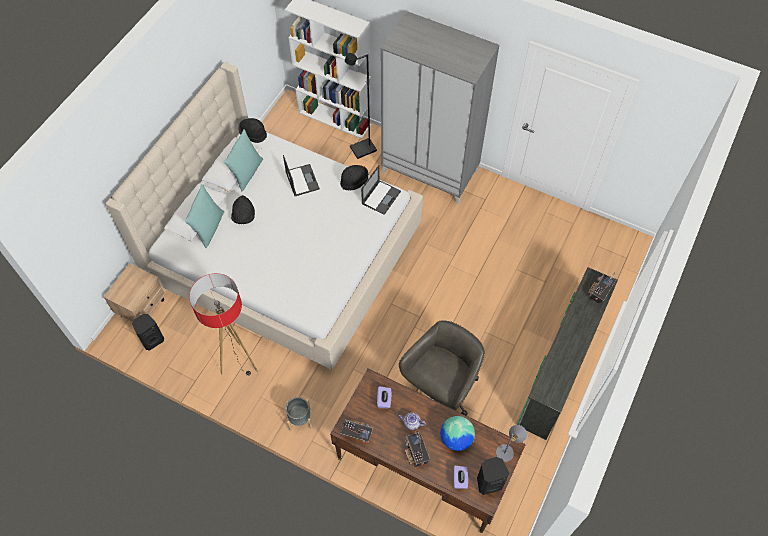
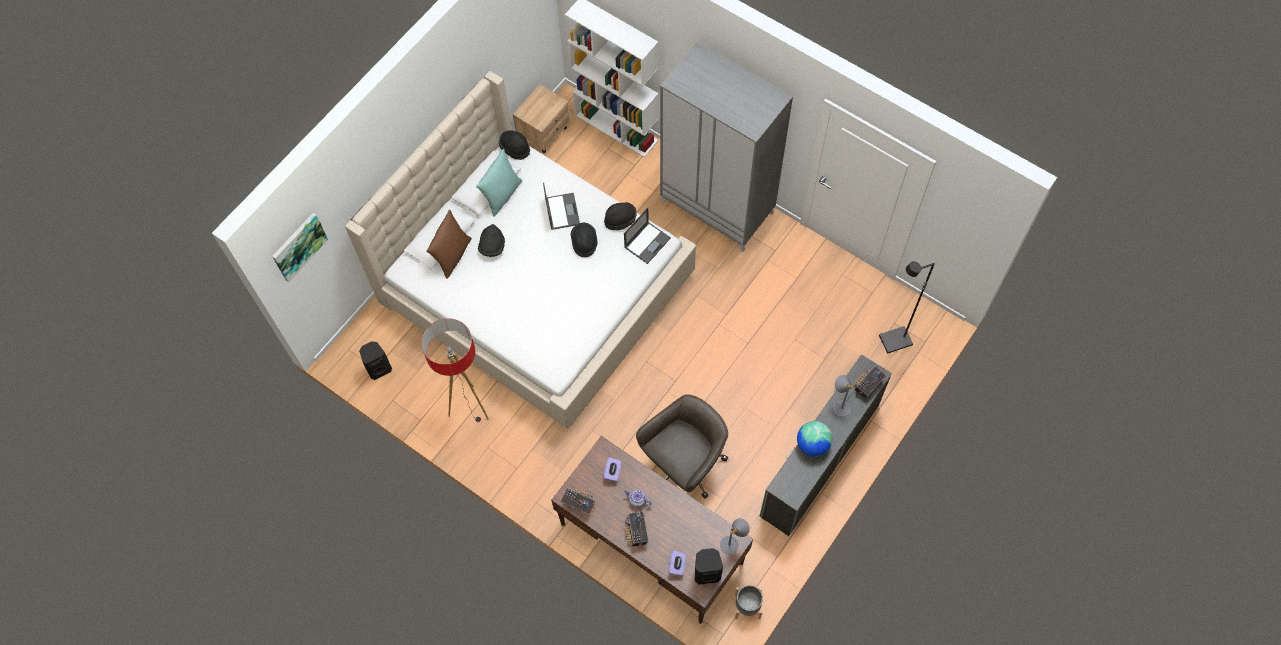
camera: 10 degrees right, 5 degrees up
(61, 223) = (298, 246): none -> picture
(143, 307) = (372, 330): beige nightstand -> beige nightstand (544, 132)
(209, 228) = (452, 256): turquoise pillow -> brown pillow
(300, 419) = (527, 477): grey planter -> grey planter (747, 606)
(325, 204) = (584, 243): none -> black hat
(363, 150) = (643, 171): black floor lamp -> black floor lamp (895, 341)
(456, 439) = (681, 523): globe -> globe (812, 445)
(578, 312) = (840, 405): none -> grey table lamp

